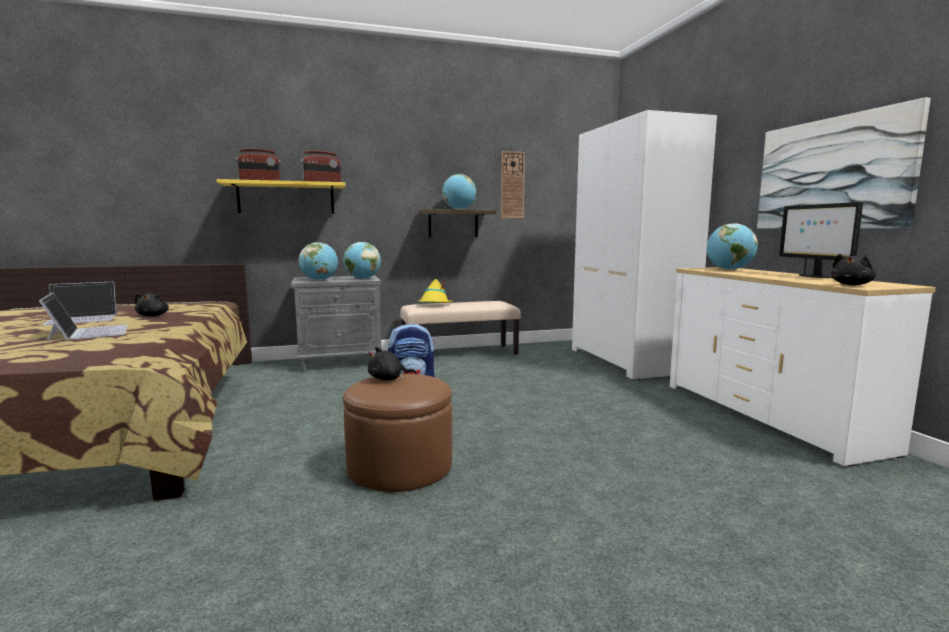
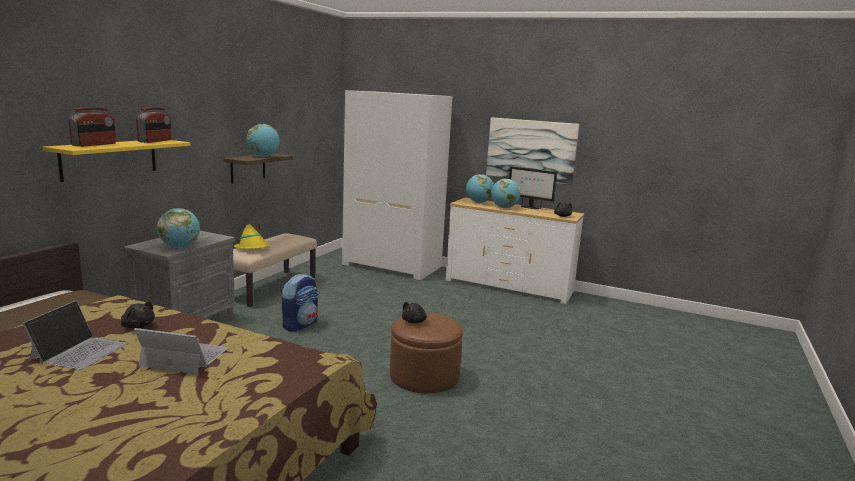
camera: 50 degrees left, 5 degrees up
(362, 279) = (211, 238): globe -> globe (504, 208)
(512, 185) = (285, 128): wall clock -> none

